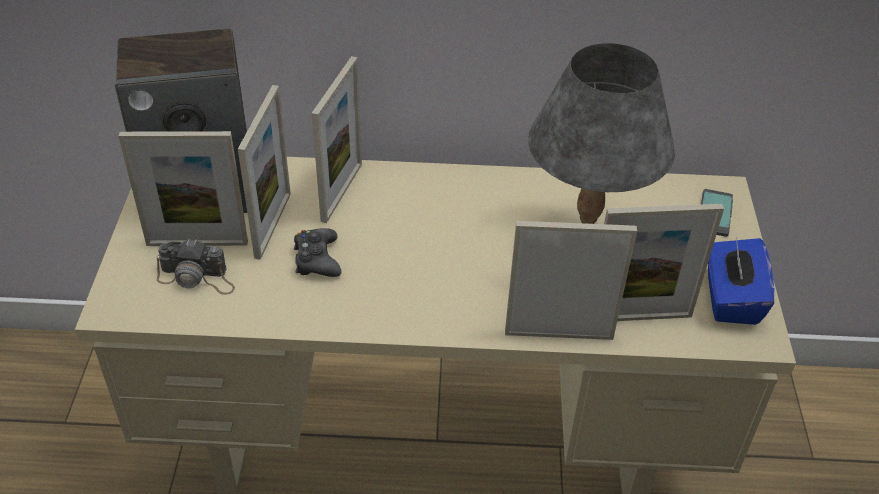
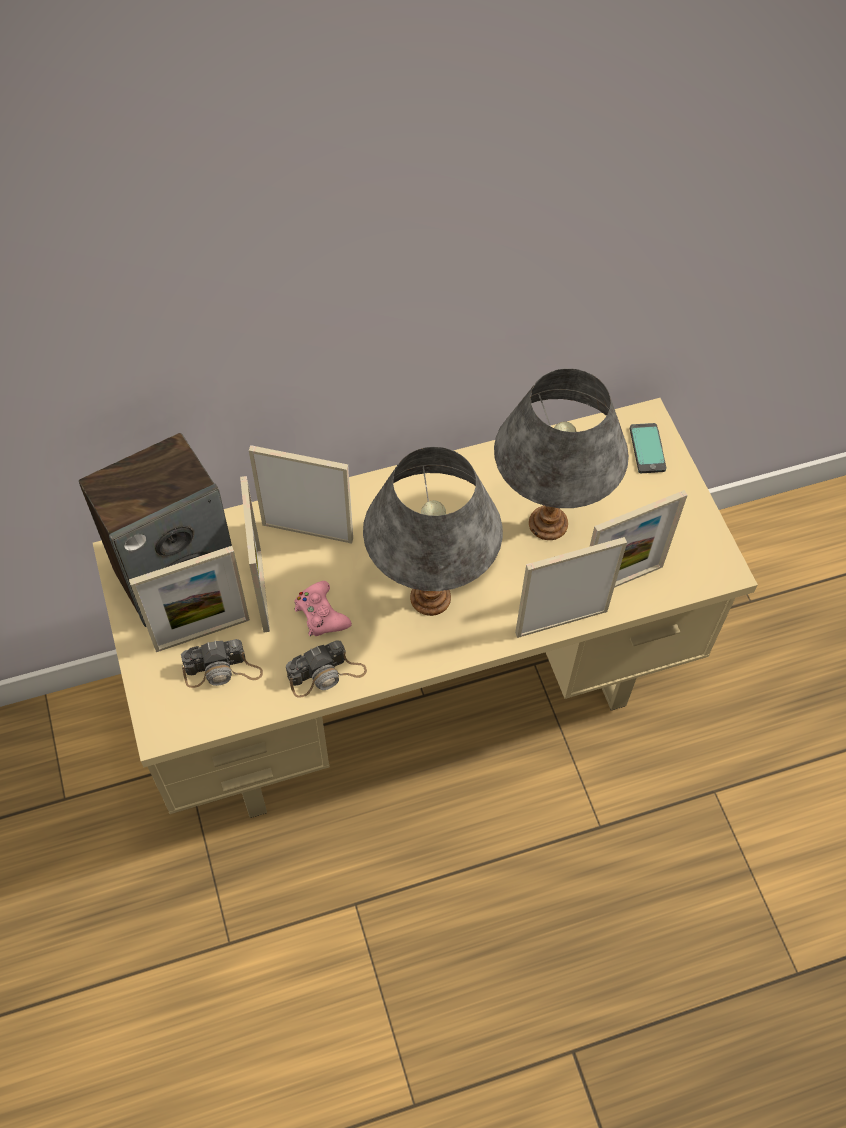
camera: 20 degrees left, 15 degrees up
(294, 310) = (326, 674): none -> camera
(317, 259) = (321, 614): black game controller -> pink game controller
(341, 192) = (307, 532): picture frame -> picture frame turned 75 degrees counterclockwise
(431, 275) = (429, 597): none -> grey table lamp
(730, 298) = (688, 537): blue tissue box -> none

